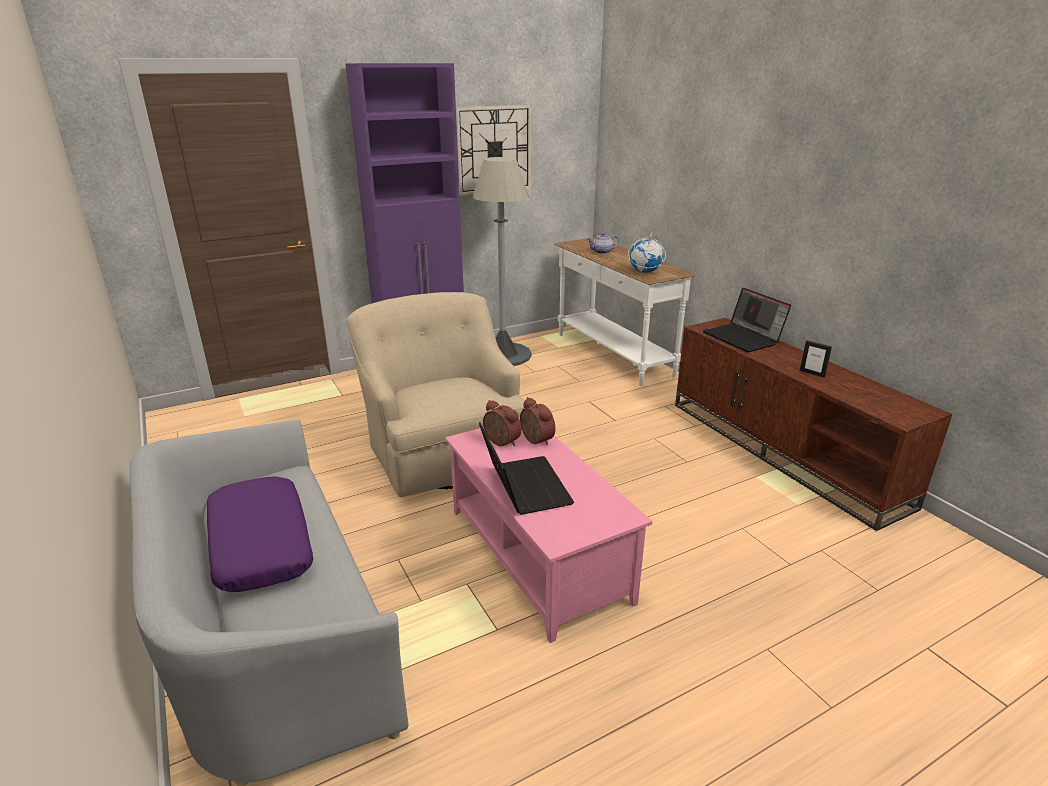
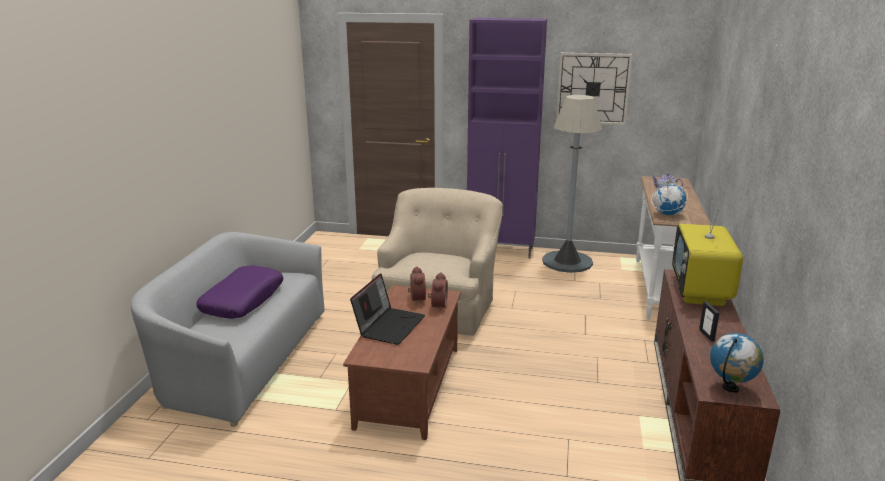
camera: 40 degrees right, 5 degrees down
(535, 554) = (408, 386): pink coffee table -> brown coffee table
(743, 338) = (700, 292): laptop -> television
(902, 411) = (730, 388): none -> globe

